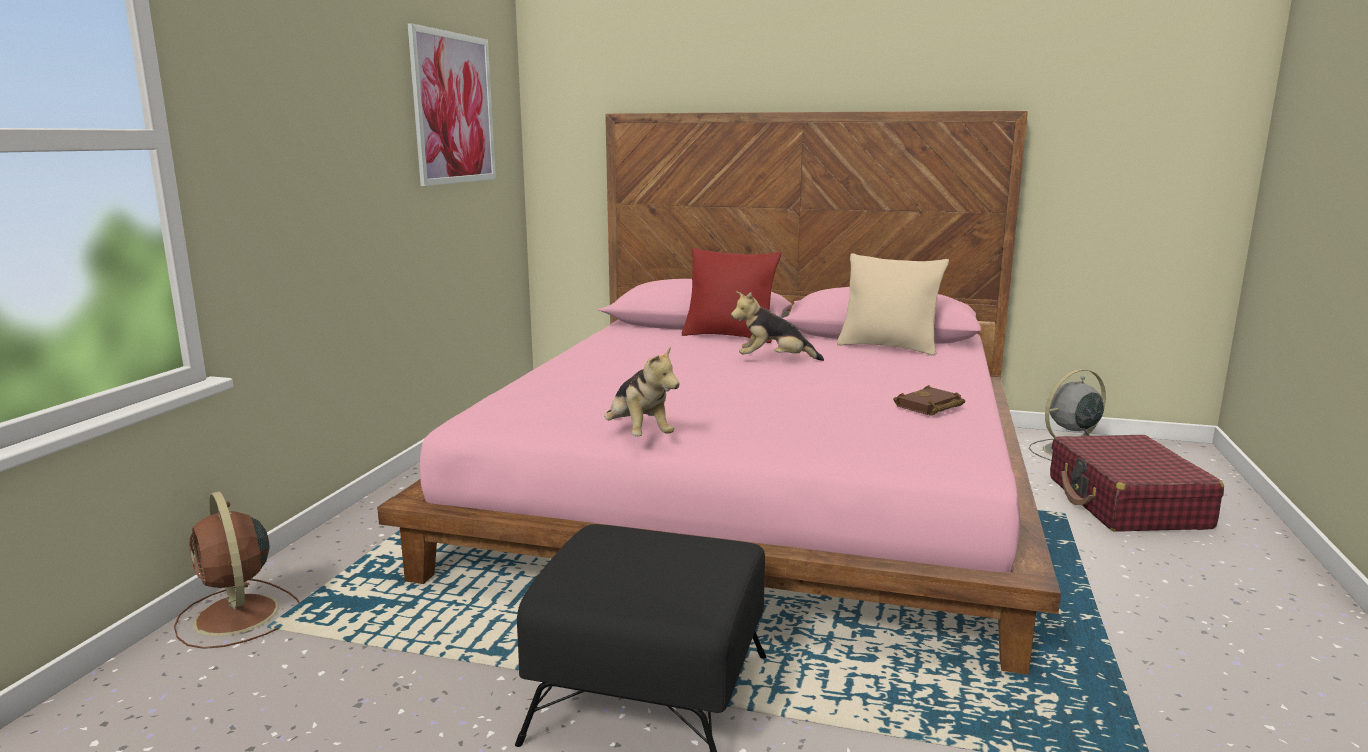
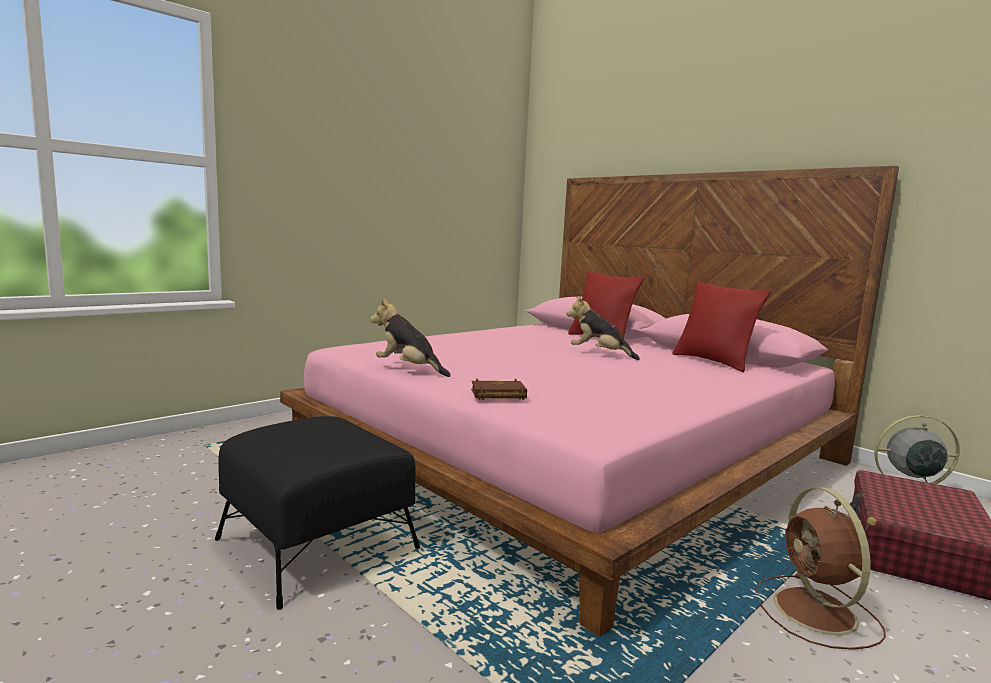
camera: 30 degrees right, 5 degrees down
(237, 617) = (201, 437): brown fan -> brown fan (817, 613)
(454, 108) = (455, 170): picture -> none
(638, 434) = (408, 369): plush toy -> plush toy turned 120 degrees clockwise
(888, 347) = (713, 362): beige pillow -> red pillow
(929, 407) = (652, 395): brown book -> brown book (497, 395)

